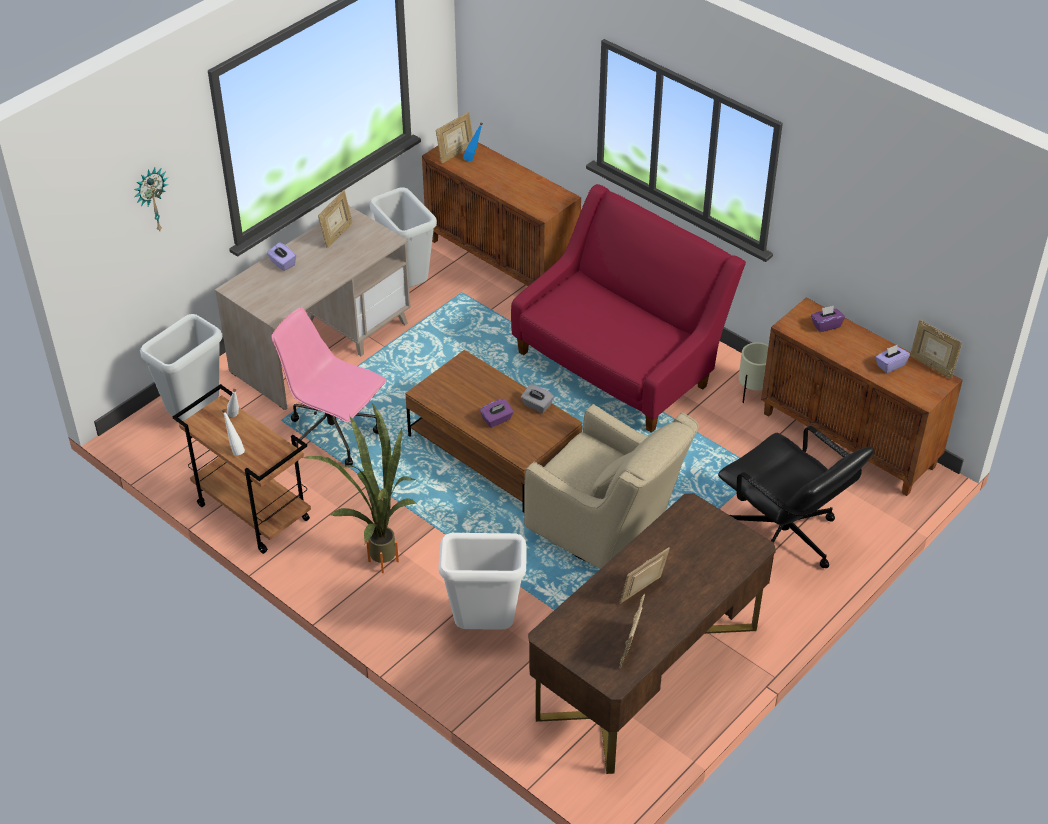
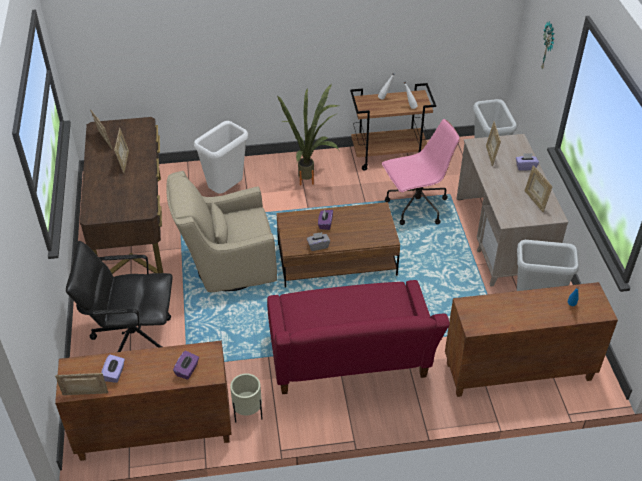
camera: 130 degrees right, 0 degrees up
(456, 154) = (585, 300): picture frame -> picture frame (491, 155)

